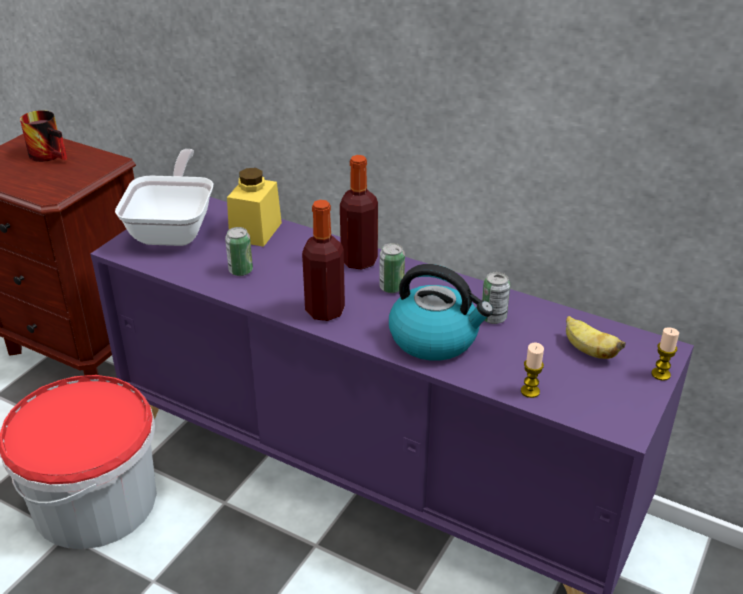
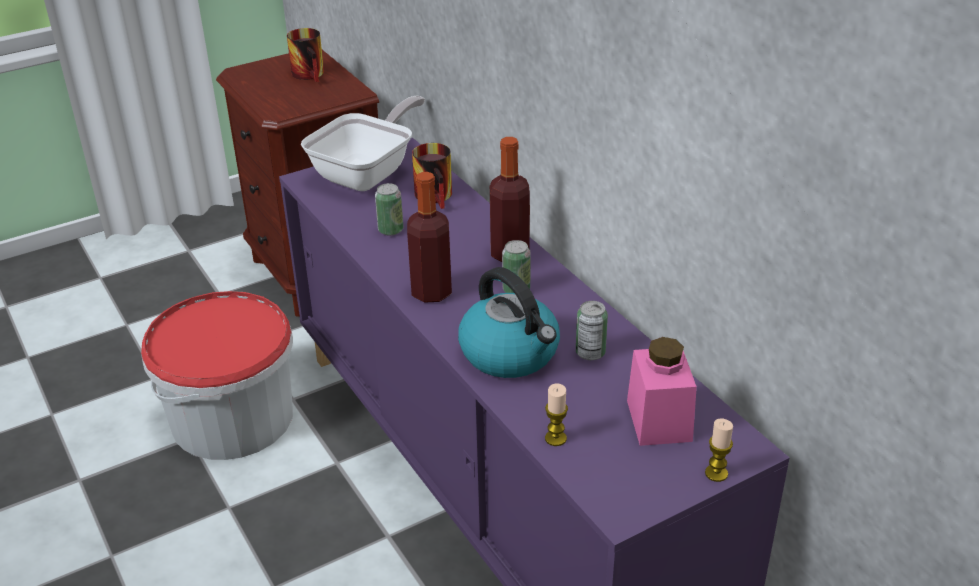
camera: 30 degrees right, 0 degrees up
(255, 231) = (438, 196): yellow jar -> mug
(588, 351) = (659, 420): banana -> pink jar

